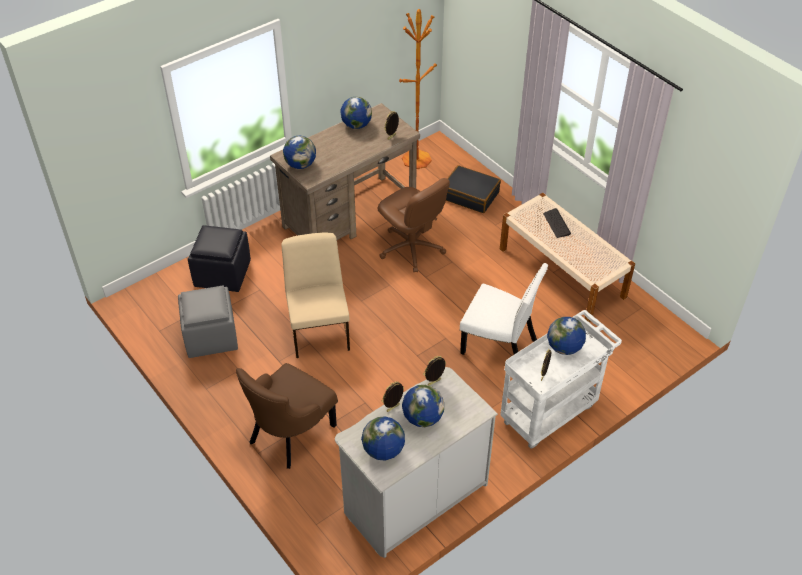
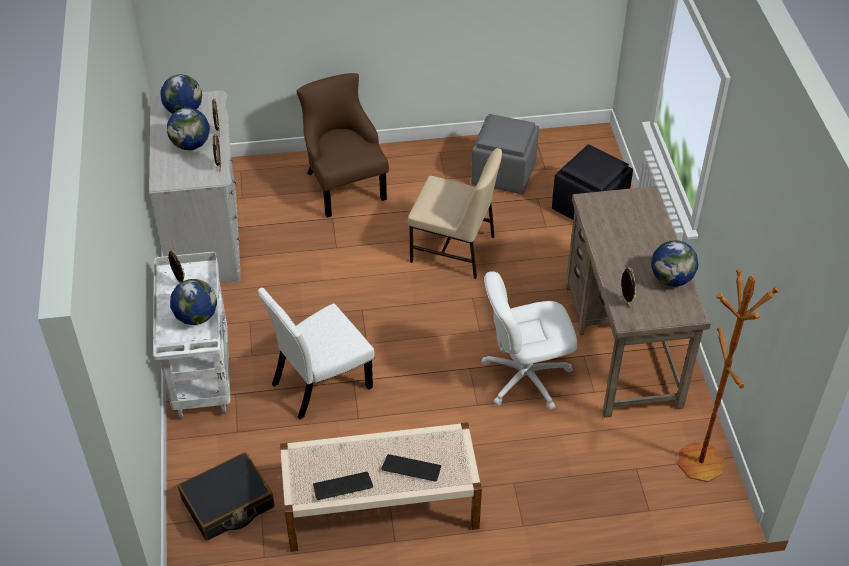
camera: 120 degrees right, 0 degrees up
(300, 165) = (621, 203): globe -> none
(411, 248) = (525, 377): brown office chair -> white office chair
(470, 195) = (588, 485): black suitcase -> black suitcase (228, 504)
(596, 246) = (342, 486): none -> keyboard

